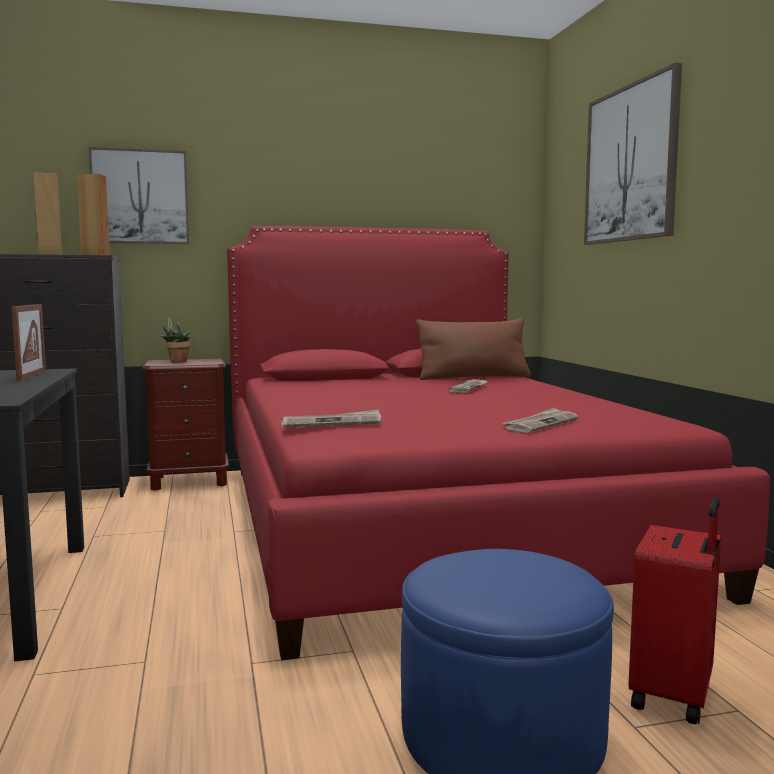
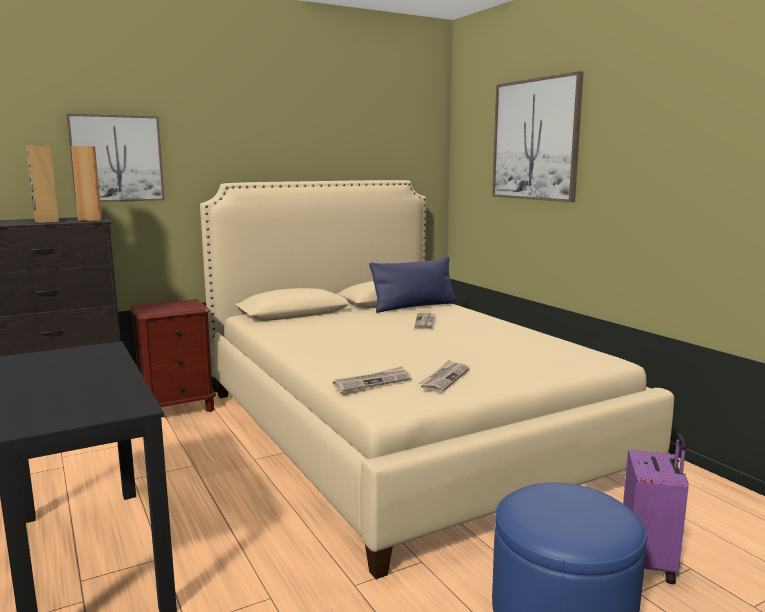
camera: 15 degrees left, 5 degrees up
(32, 375) = (101, 358): picture frame -> none
(177, 361) = (162, 307): potted plant -> none
(427, 521) = (402, 431): red bed -> beige bed
(473, 377) = (414, 306): brown pillow -> blue pillow
(540, 424) = (519, 367): newspaper -> newspaper (444, 378)
(674, 695) = (649, 563): red suitcase -> purple suitcase

